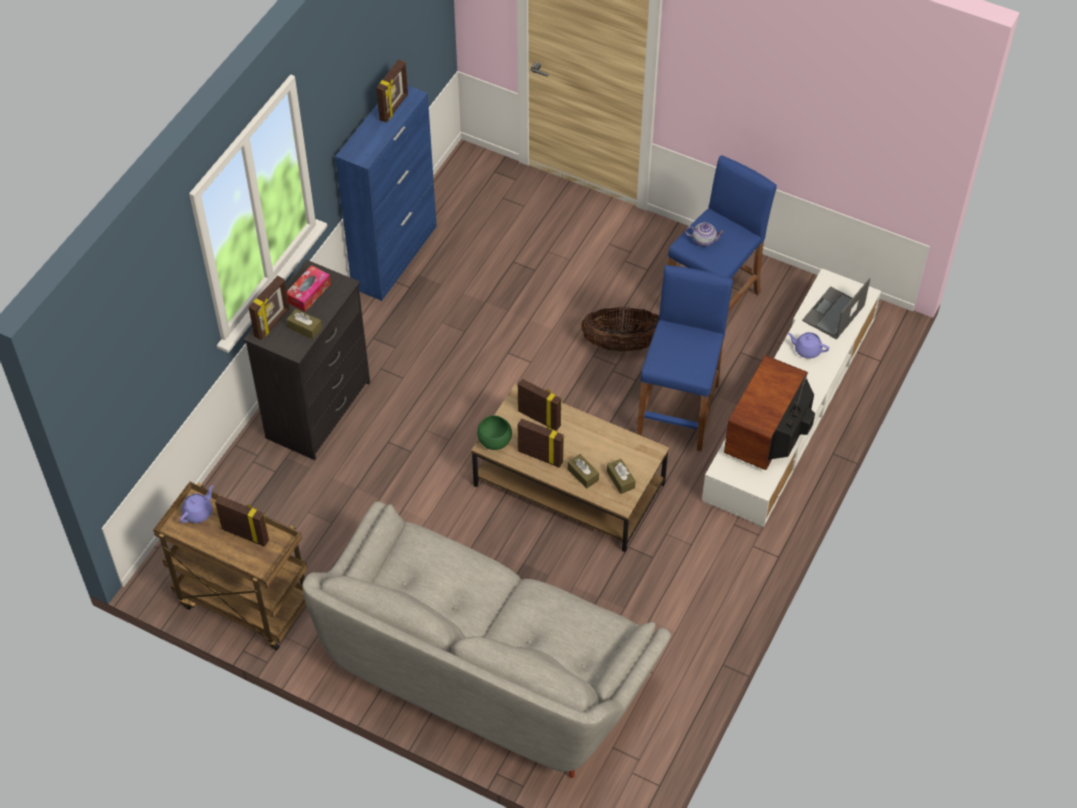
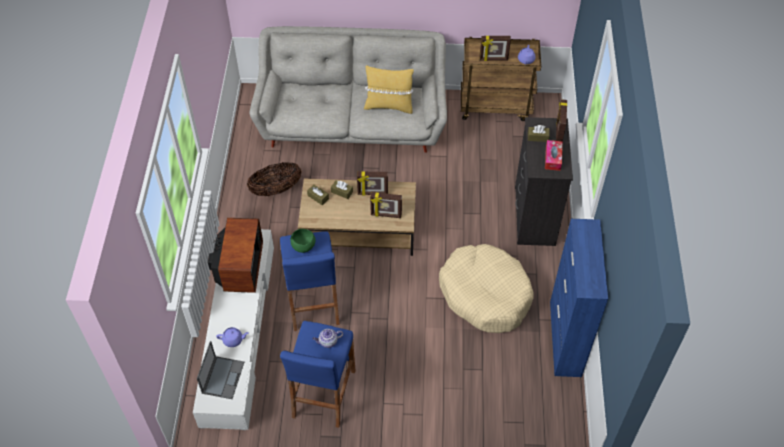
camera: 155 degrees right, 0 degrees up
(394, 108) = (590, 274): picture frame -> none
(440, 577) = (389, 106): none -> yellow pillow
(454, 338) = (485, 294): none -> beige dog bed
(494, 441) = (405, 191): green bowl -> green bowl (303, 246)
(622, 344) = (372, 334): basket -> basket (276, 189)

